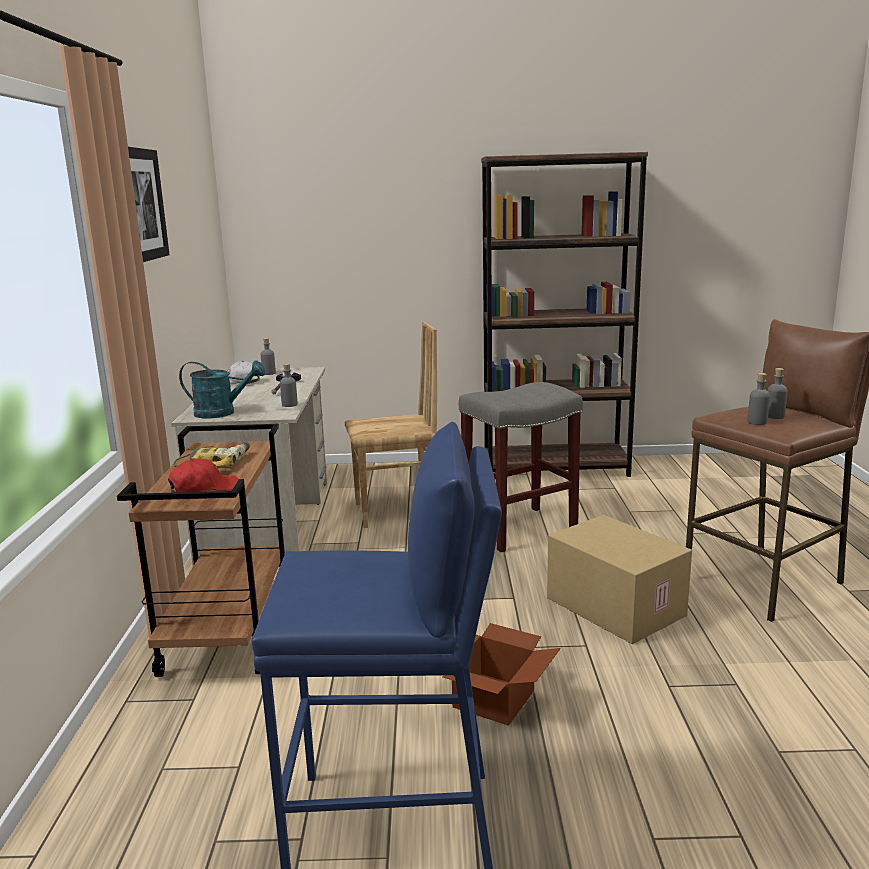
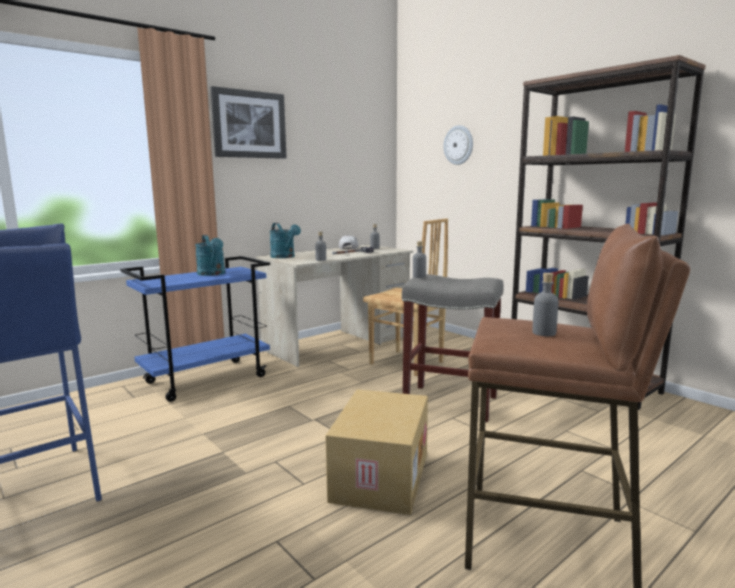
camera: 50 degrees right, 5 degrees down
(203, 489) = (170, 280): red cap -> none
(215, 463) = (212, 274): power drill -> turquoise watering can
(227, 630) = (207, 379): brown cart -> blue cart
(343, 218) = (458, 145): none -> wall clock
(492, 697) = (197, 472): cardboard box -> none
(757, 422) = (505, 330): grey bottle -> grey bottle (419, 276)

